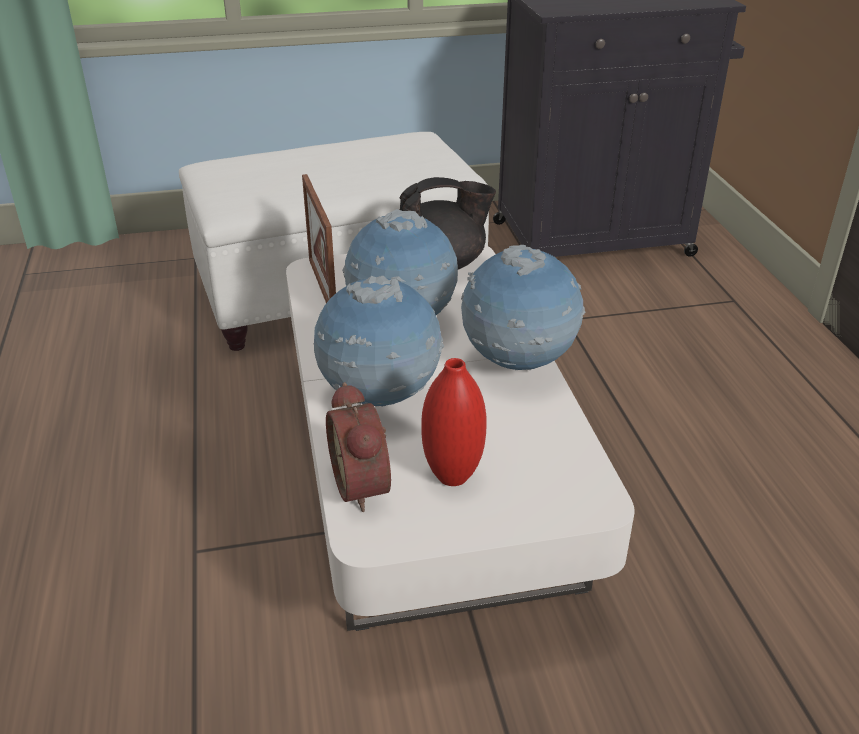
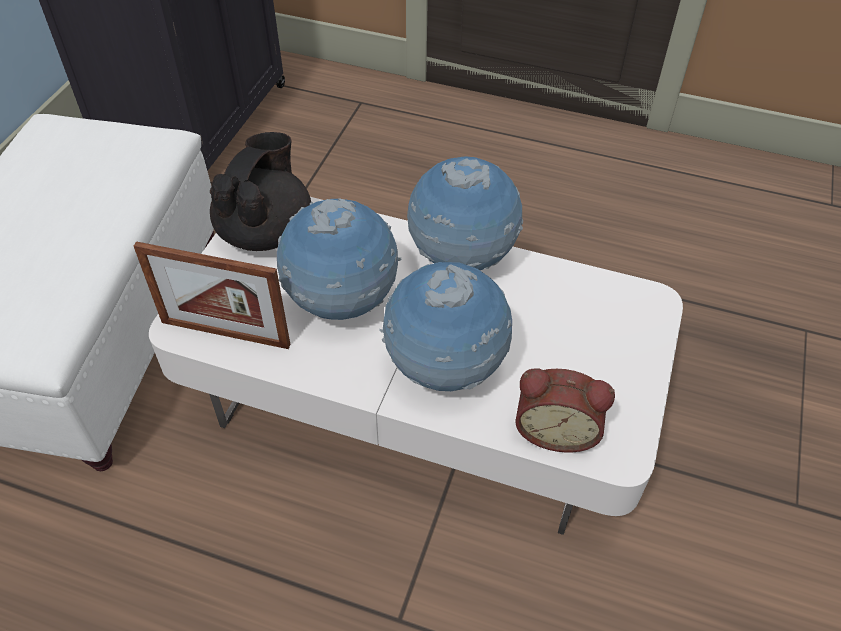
camera: 60 degrees left, 15 degrees up
(452, 476) = (577, 368): red vase -> none

